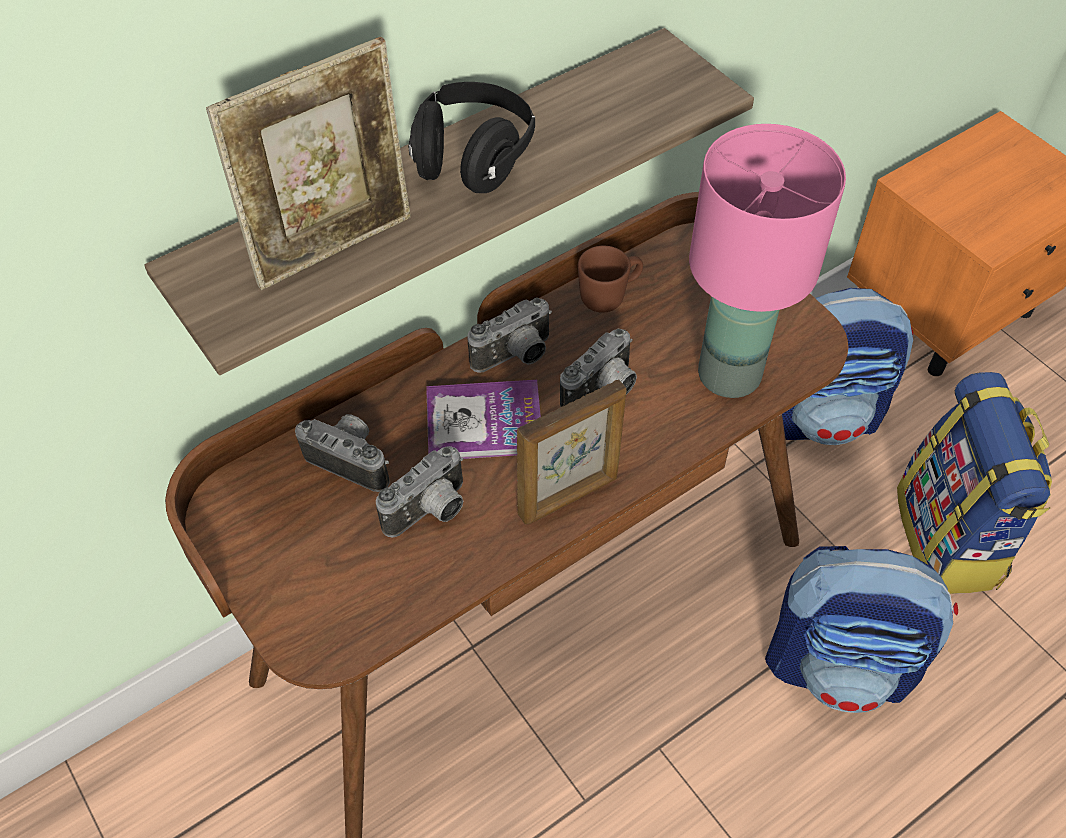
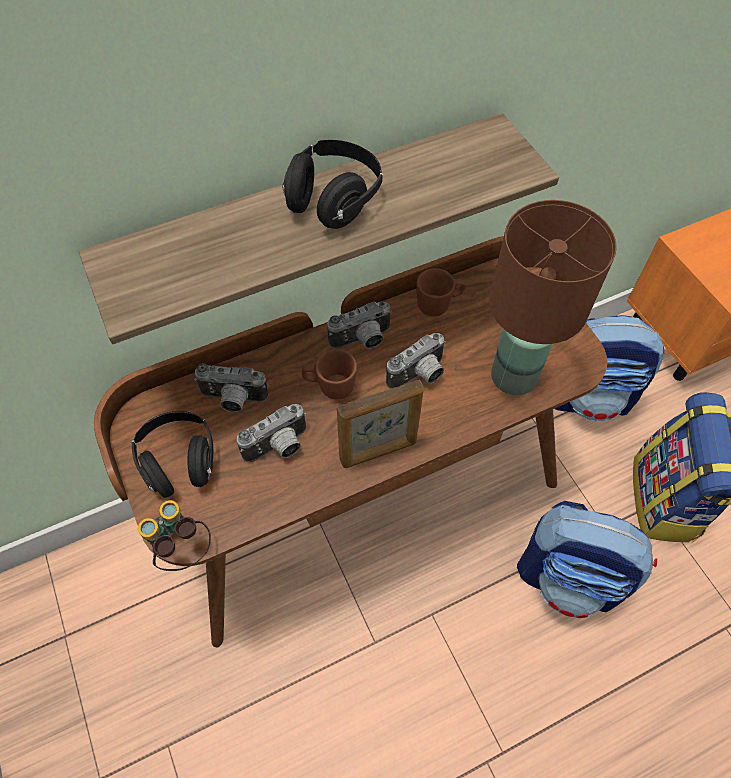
camera: 10 degrees right, 5 degrees up
(295, 551) = (179, 462): none -> black headphones
(324, 665) = (182, 549): none -> binoculars
(334, 246) = (216, 255): picture frame -> none
(352, 460) = (233, 400): camera -> camera turned 150 degrees clockwise
(484, 422) = (330, 386): book -> brown mug
(730, 376) = (514, 377): pink table lamp -> brown table lamp

